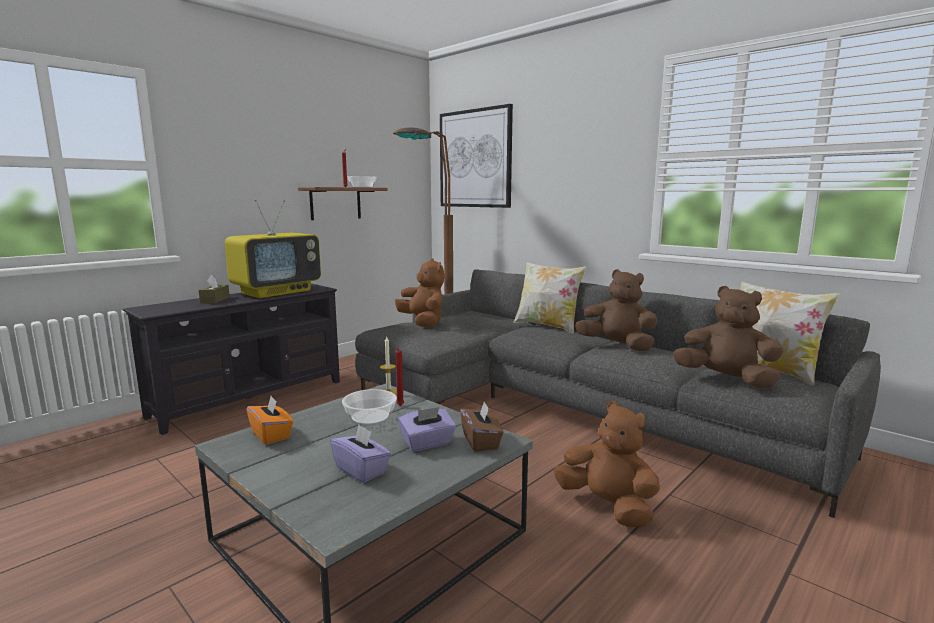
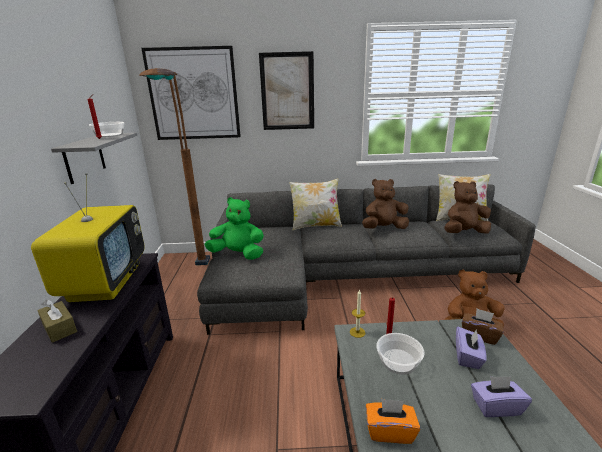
camera: 45 degrees left, 10 degrees up
(335, 203) = (84, 158): brown shelf -> grey shelf
(423, 323) = (238, 254): brown plush toy -> green plush toy
(562, 153) = (287, 92): none -> picture

